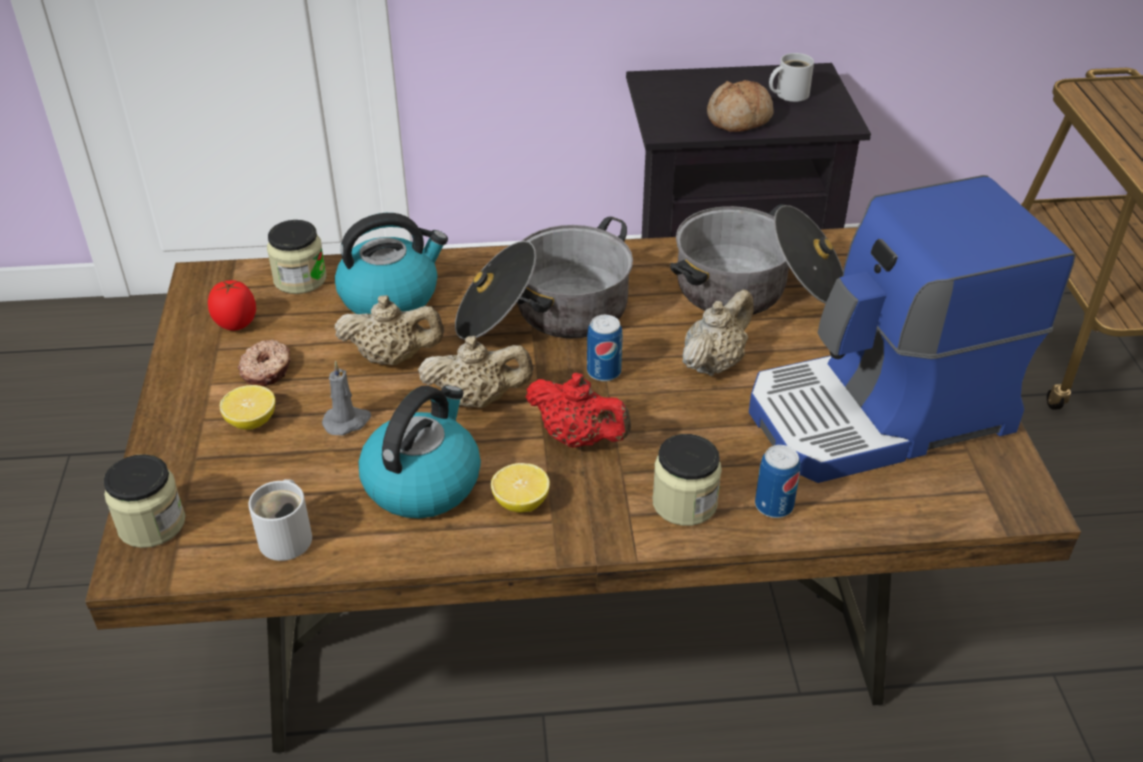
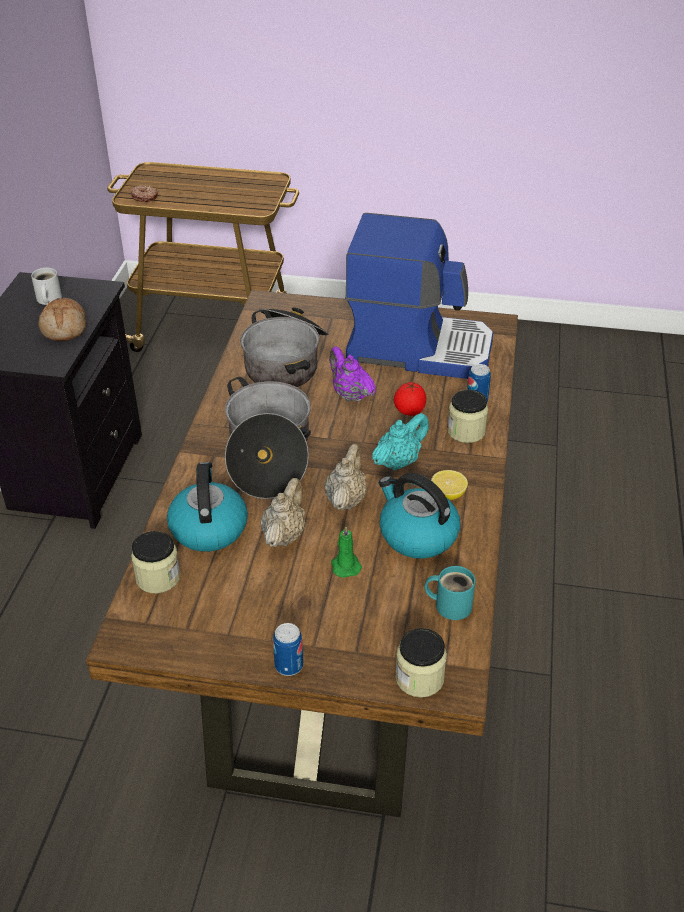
camera: 75 degrees left, 0 degrees up
(236, 323) = (199, 621): tomato -> tomato (409, 412)
(251, 422) = (326, 617): lemon -> none
(267, 370) = (269, 605): donut -> donut (144, 197)
(289, 536) = (450, 604): white mug -> turquoise mug
(347, 421) = (345, 565): grey candle -> green candle
(578, 438) = (399, 461): red teapot -> turquoise teapot
(604, 372) = (340, 439): can -> can (289, 665)
(714, 363) = (350, 394): beige teapot -> purple teapot
(881, 415) = (418, 348): coffee machine -> coffee machine turned 75 degrees counterclockwise

